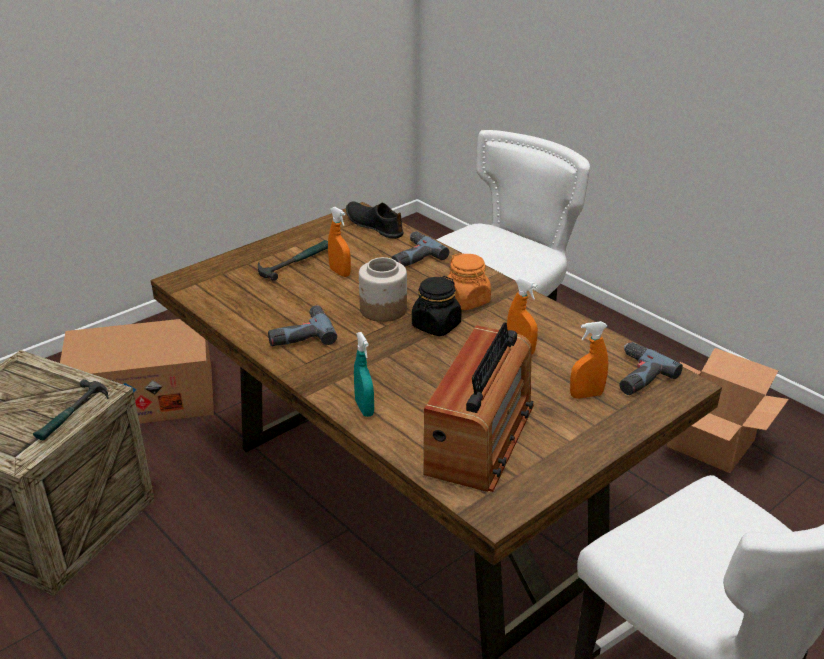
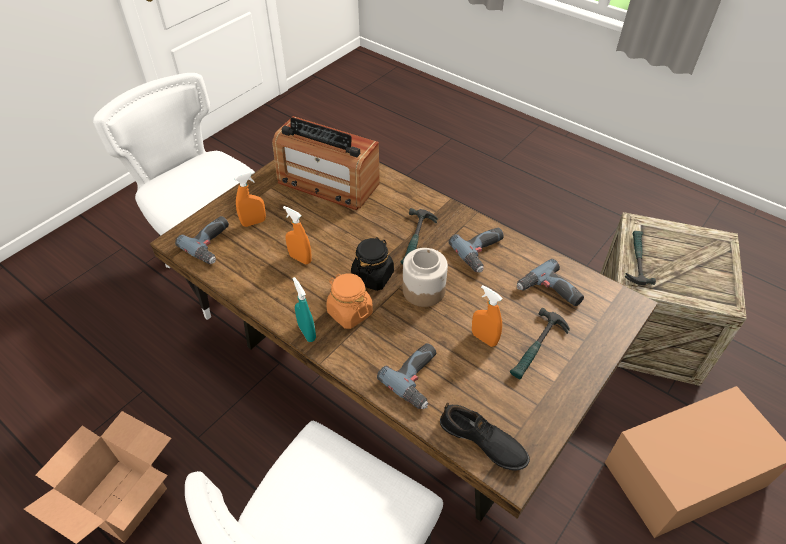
camera: 170 degrees right, 15 degrees up
(251, 295) = (549, 293): none -> power drill
(364, 408) = (407, 194): turquoise spray bottle -> turquoise spray bottle (307, 332)
(373, 353) = (416, 240): none -> hammer
(480, 438) = (327, 183): radio -> radio turned 75 degrees counterclockwise

